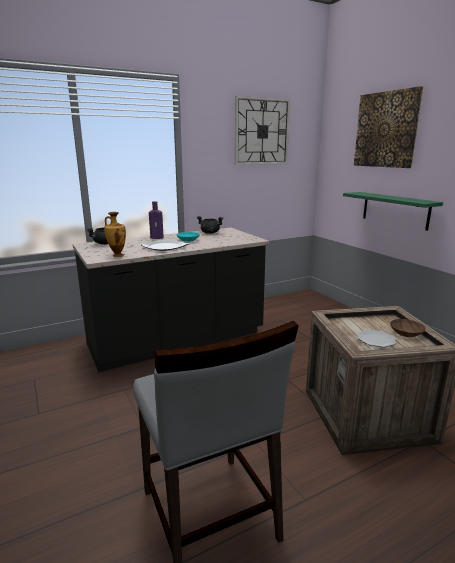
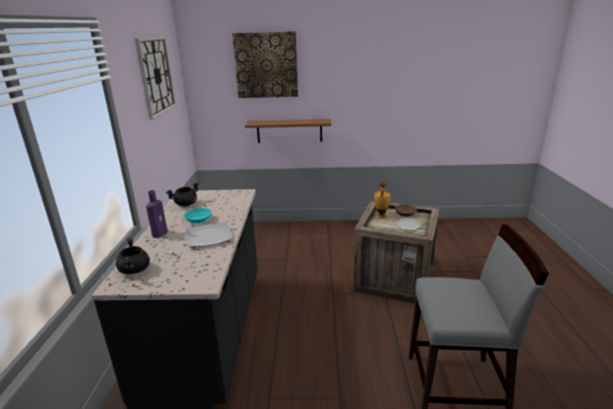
camera: 60 degrees left, 5 degrees up
(117, 255) = (207, 269): vase -> vase (381, 216)
(395, 210) = (289, 131): green shelf -> brown shelf

